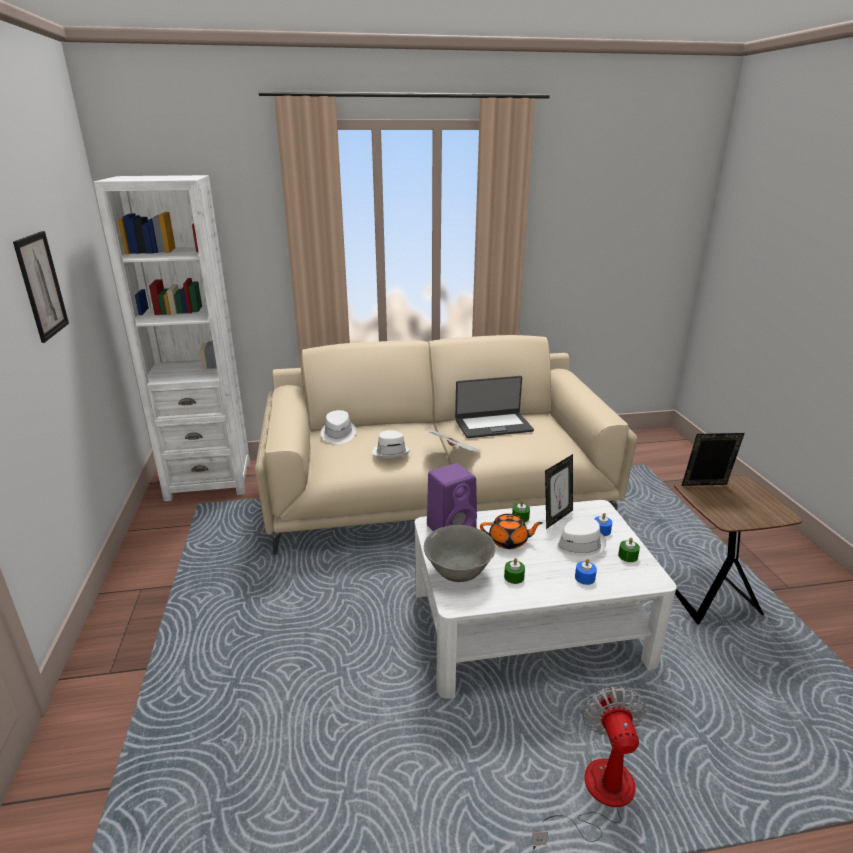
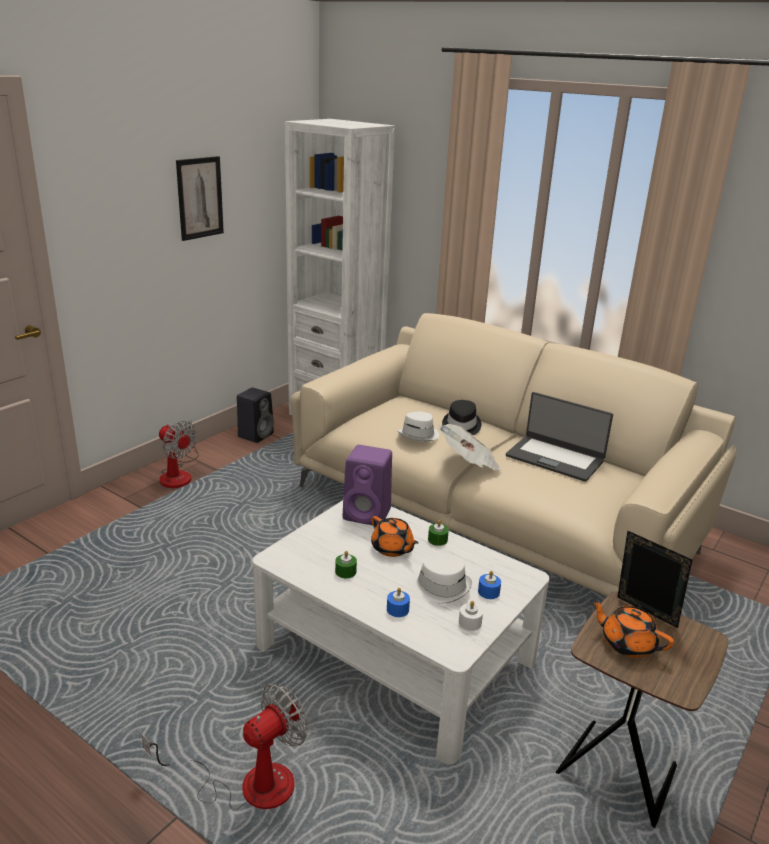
camera: 45 degrees right, 0 degrees up
(136, 613) = (178, 474): none -> fan
(160, 534) = (256, 435): none -> black speaker
(338, 434) = (405, 404): white hat -> none
(404, 432) = (461, 426): none -> black hat
(458, 572) = (314, 543): grey bowl -> none
(556, 517) = (469, 558): picture frame -> none
(628, 556) = (470, 623): green candle -> white candle
(729, 507) = (627, 643): none -> orange teapot

